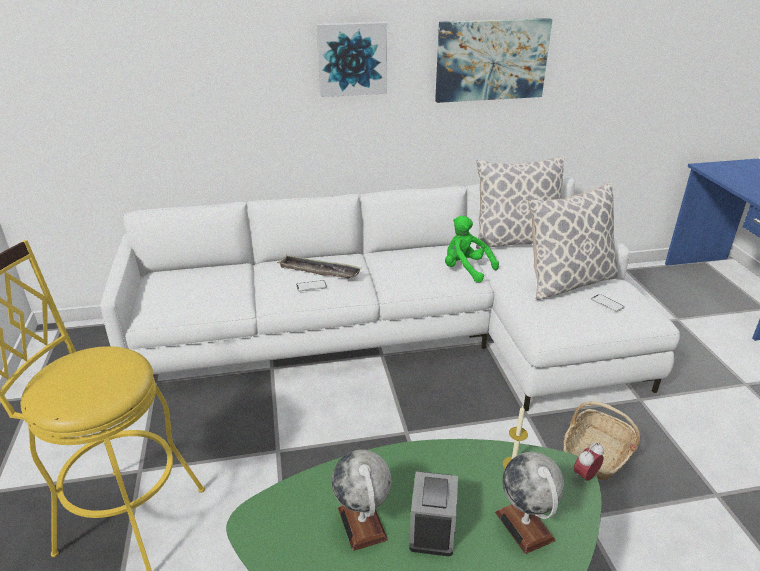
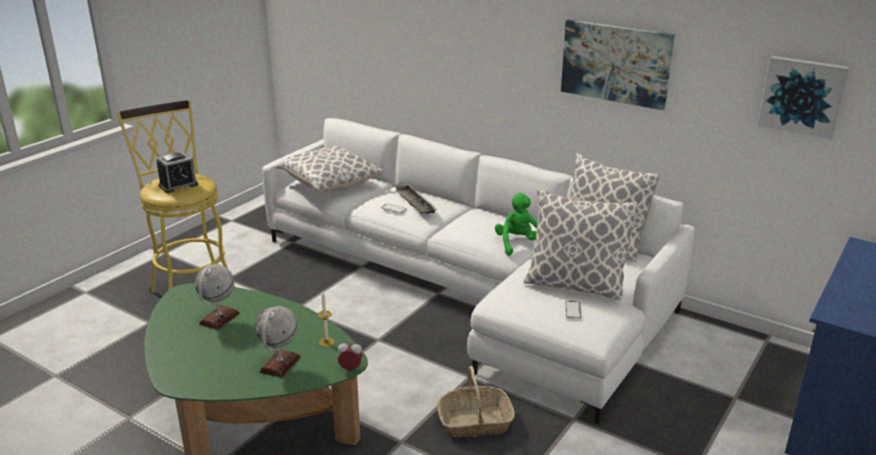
camera: 45 degrees right, 5 degrees down
(194, 291) = (329, 184): none -> pillow
(352, 58) = (496, 37): picture -> picture (803, 96)
(432, 528) = (242, 338): alarm clock -> alarm clock (178, 185)

